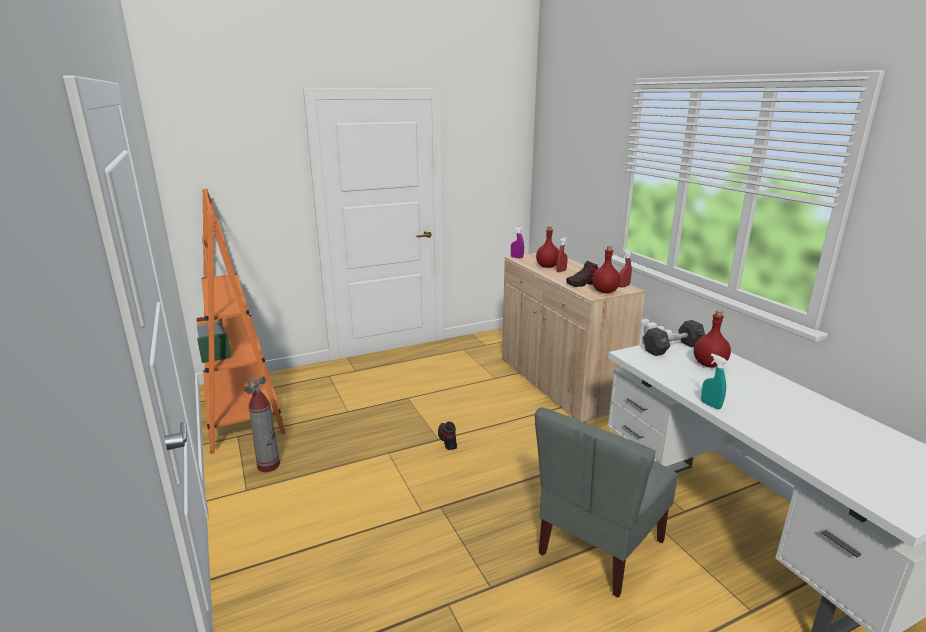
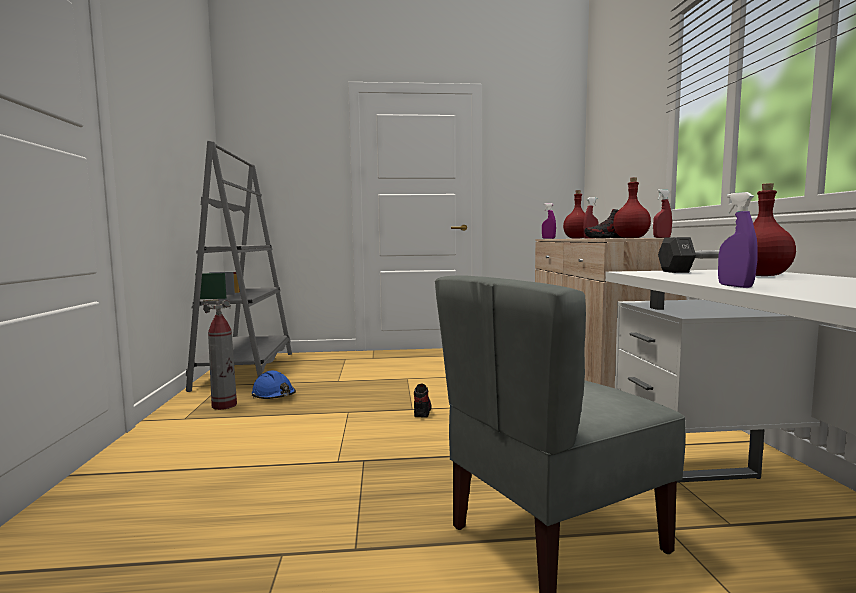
camera: 20 degrees right, 15 degrees down
(242, 409) = (246, 370): orange bookcase -> grey bookcase
(304, 443) = (274, 396): none -> blue hard hat
(710, 405) = (735, 286): turquoise spray bottle -> purple spray bottle

